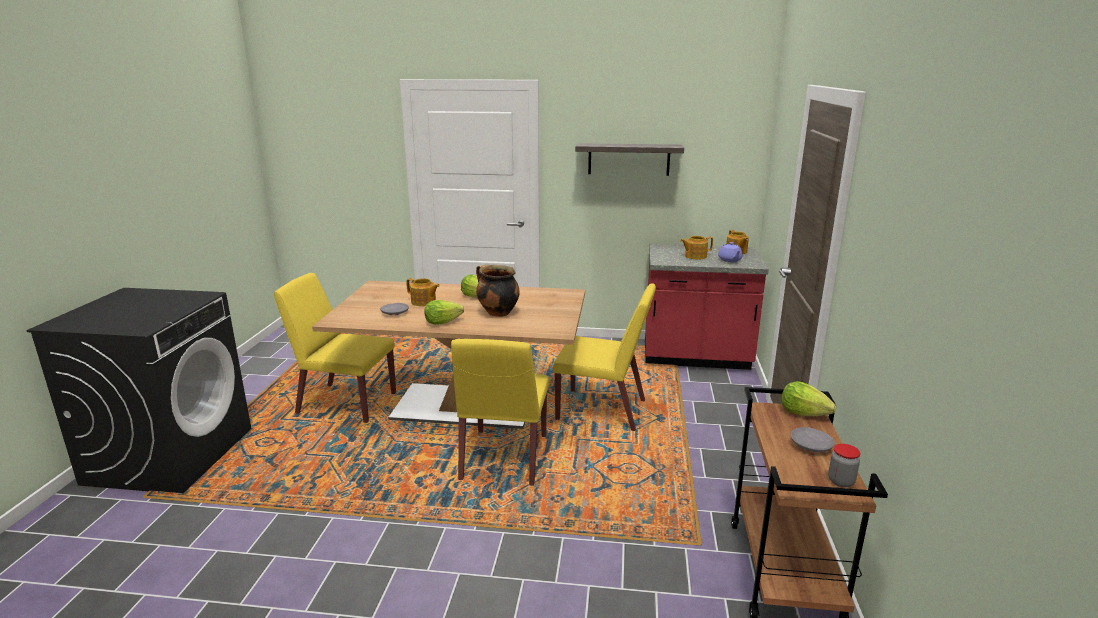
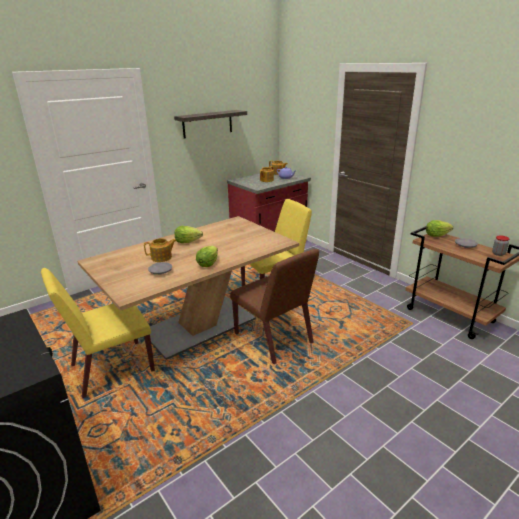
camera: 45 degrees left, 5 degrees up
(497, 313) = (225, 245): cooking pot -> none
(504, 458) = (274, 339): yellow chair -> brown chair

